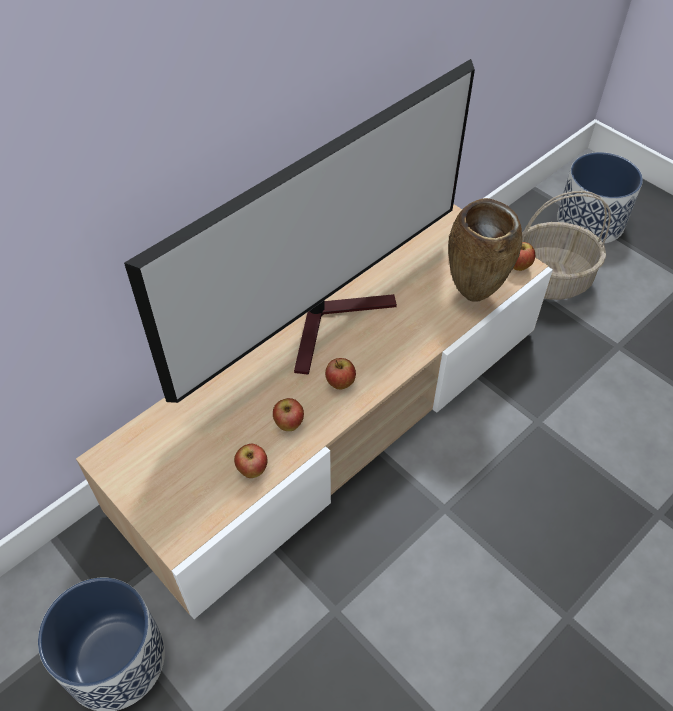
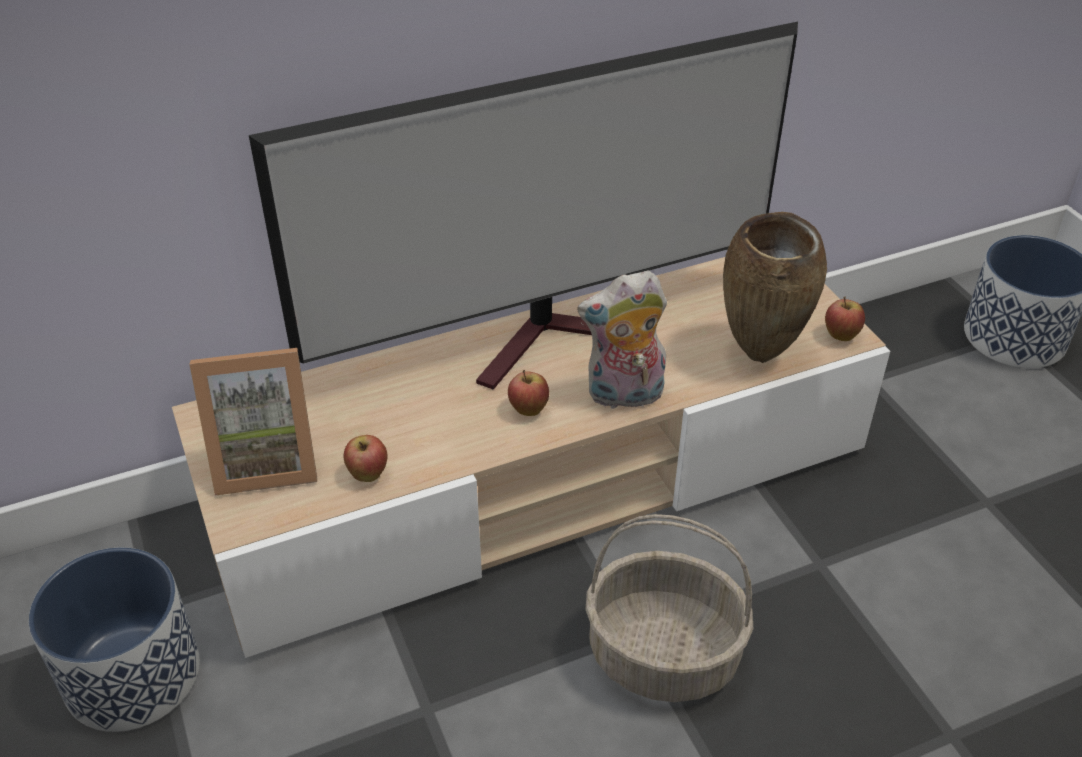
camera: 20 degrees right, 10 degrees down
(171, 482) = (266, 460): none -> picture frame
(289, 424) = (439, 438): apple -> none
(399, 353) = (624, 396): none -> plush toy
(551, 279) = (922, 393): basket -> basket (665, 654)

